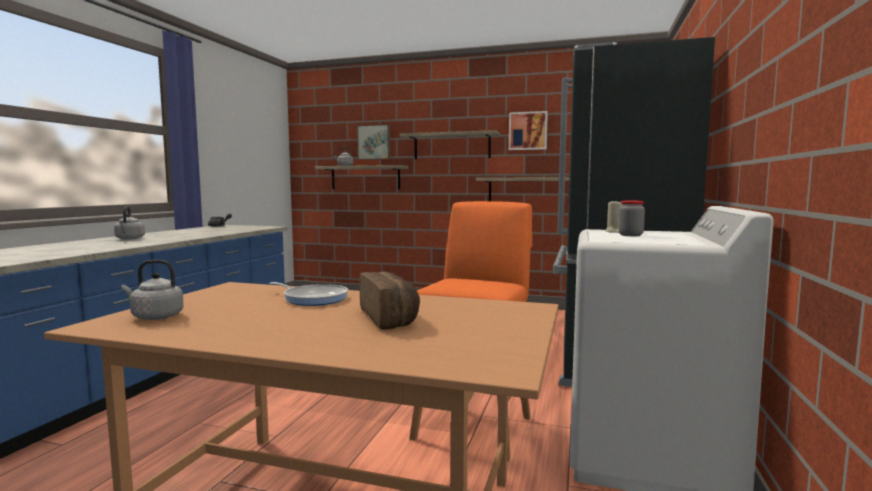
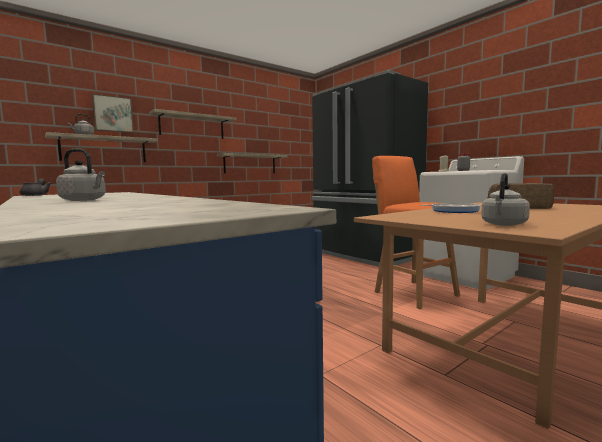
camera: 55 degrees left, 0 degrees up
(528, 131) = (247, 121): picture -> none

